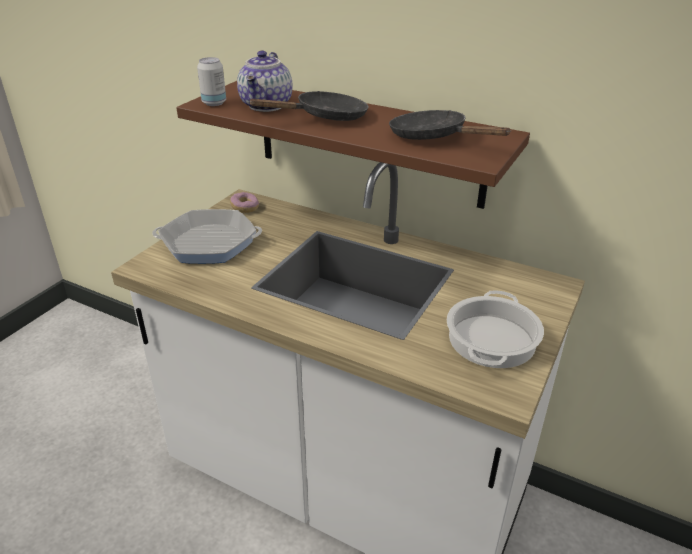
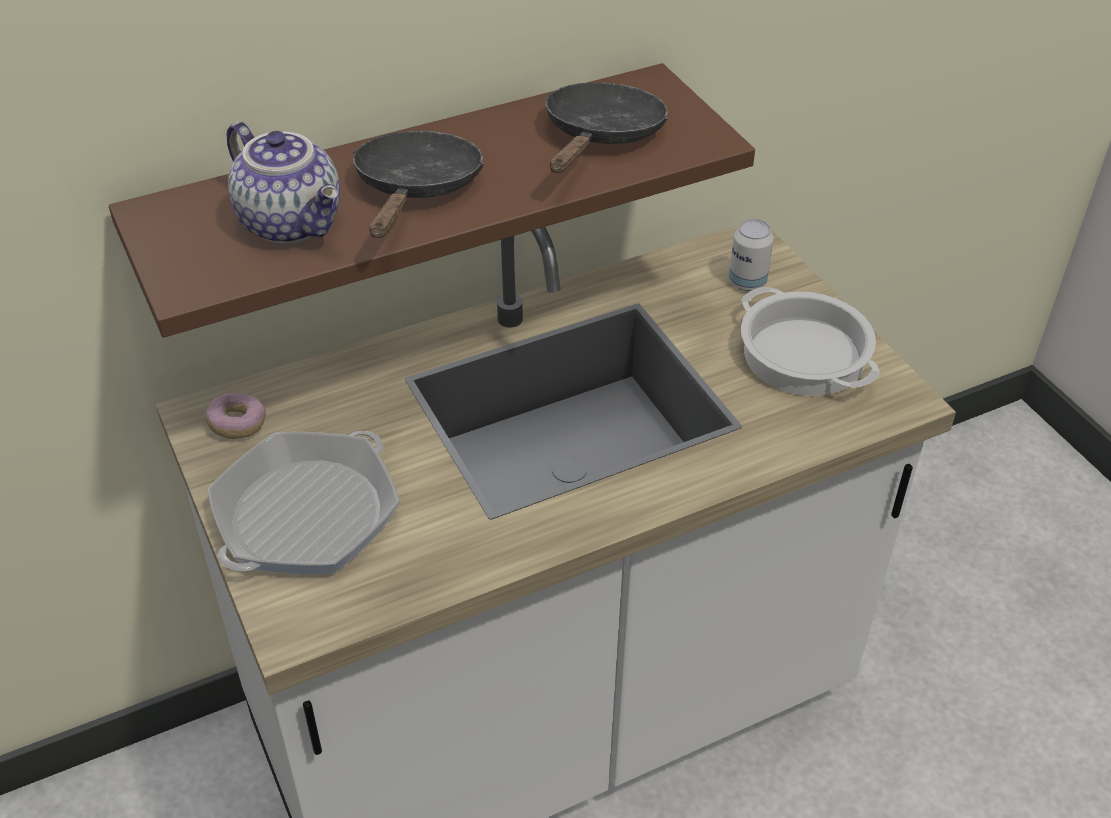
camera: 55 degrees left, 10 degrees up
(214, 103) = (202, 271): can -> can (747, 282)
(433, 137) = (601, 137): black frying pan -> black frying pan turned 120 degrees clockwise

